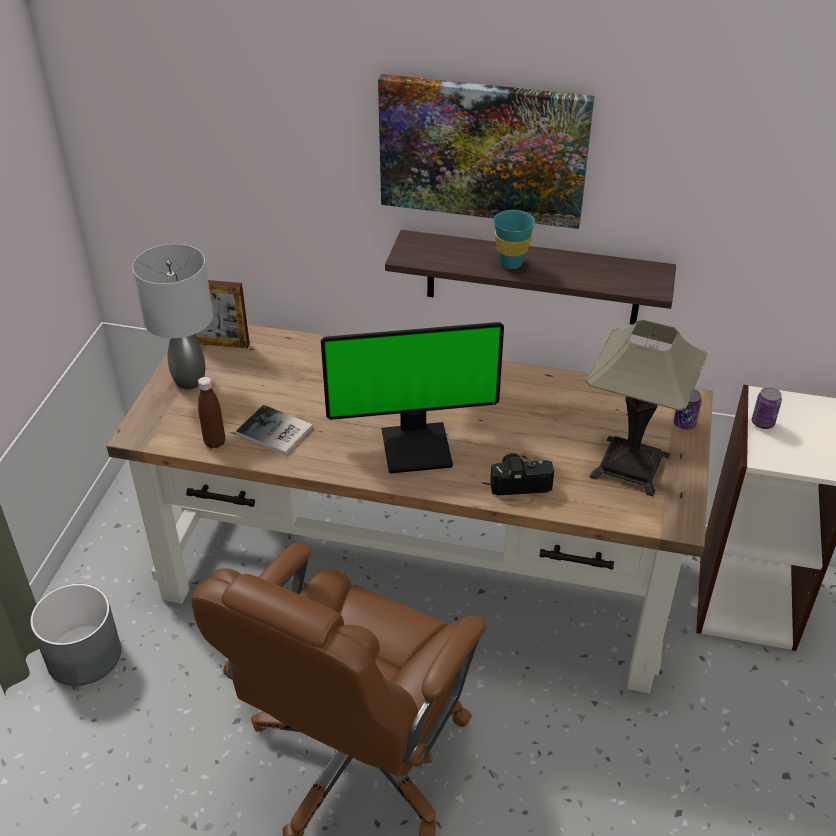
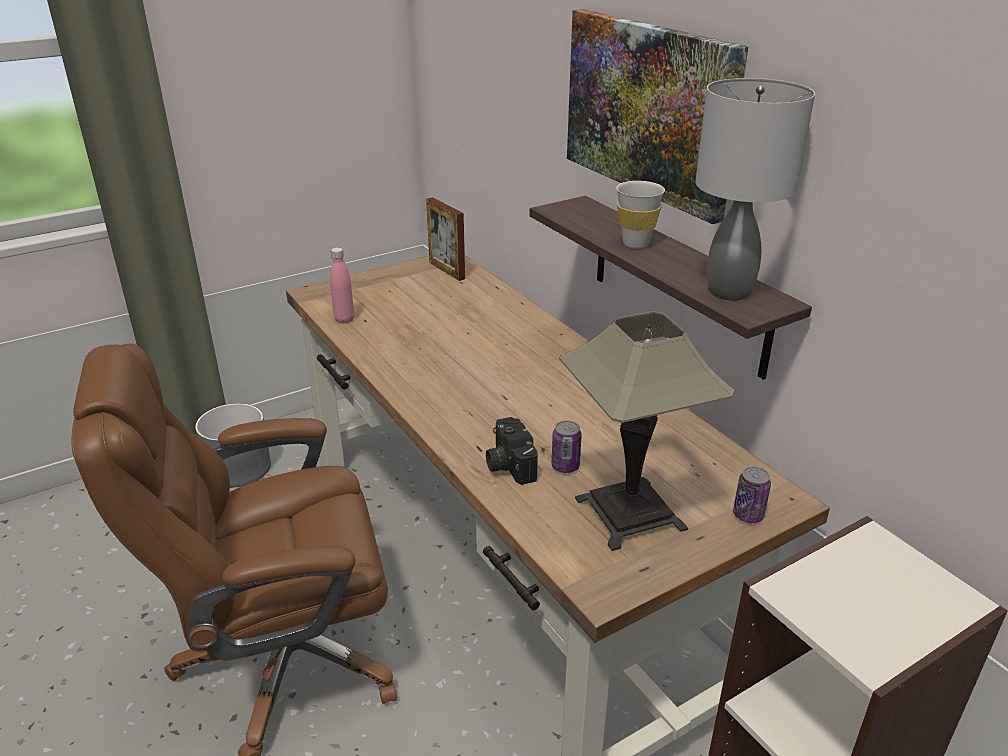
camera: 45 degrees right, 10 degrees down
(188, 380) = (392, 280): grey table lamp -> grey table lamp (728, 291)
(215, 442) = (344, 319): brown bottle -> pink bottle
(275, 432) = (389, 333): book -> none
(417, 446) = (470, 394): monitor -> none
(511, 263) = (635, 244): turquoise cup -> white cup
(520, 481) = (507, 463): camera -> camera turned 150 degrees counterclockwise
(762, 423) = (835, 560): can -> can (565, 466)

